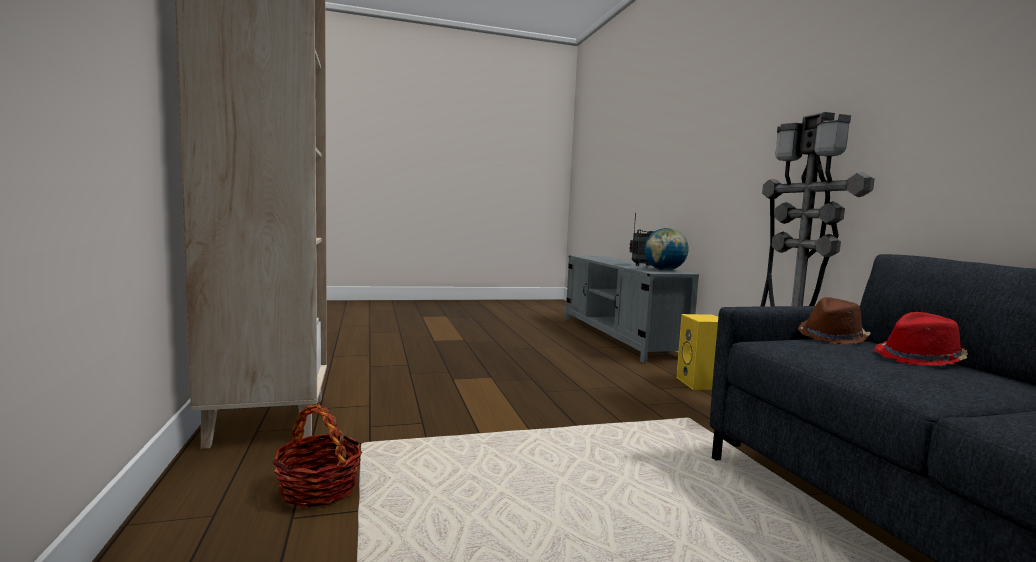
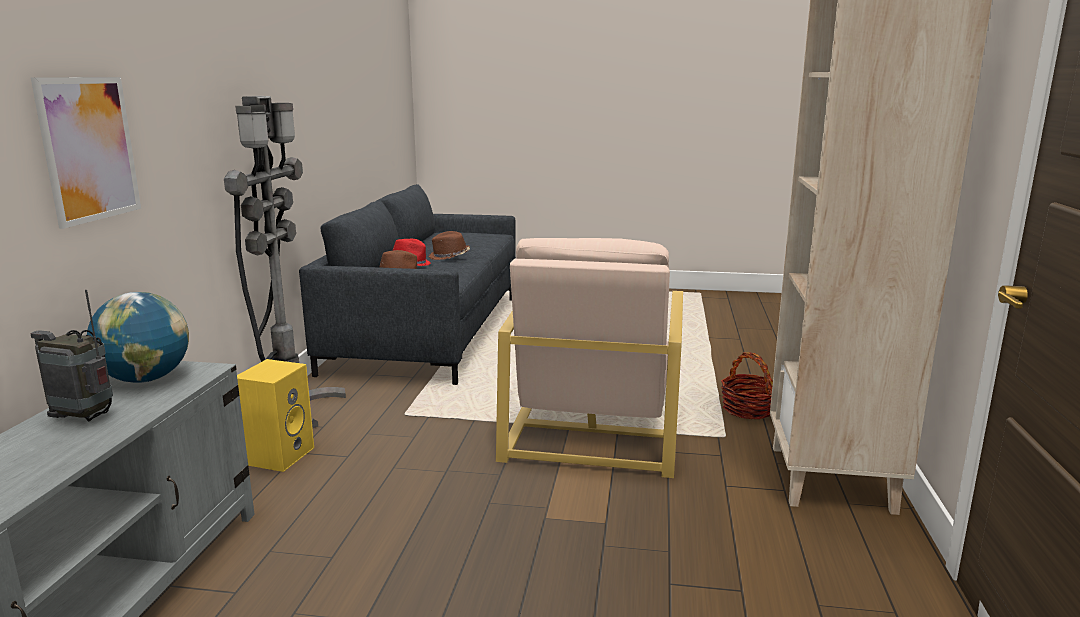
camera: 155 degrees left, 10 degrees up
(505, 433) = (593, 428): none -> beige armchair
(711, 163) = (89, 149): none -> picture
(949, 382) = (449, 256): none -> brown hat

